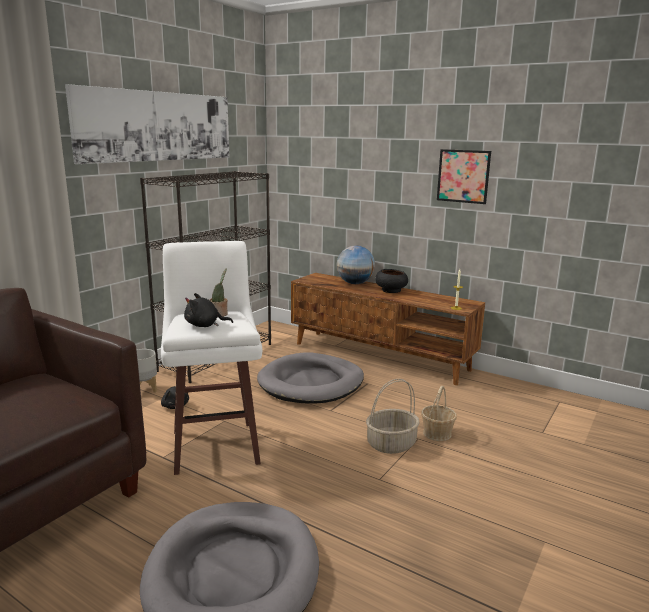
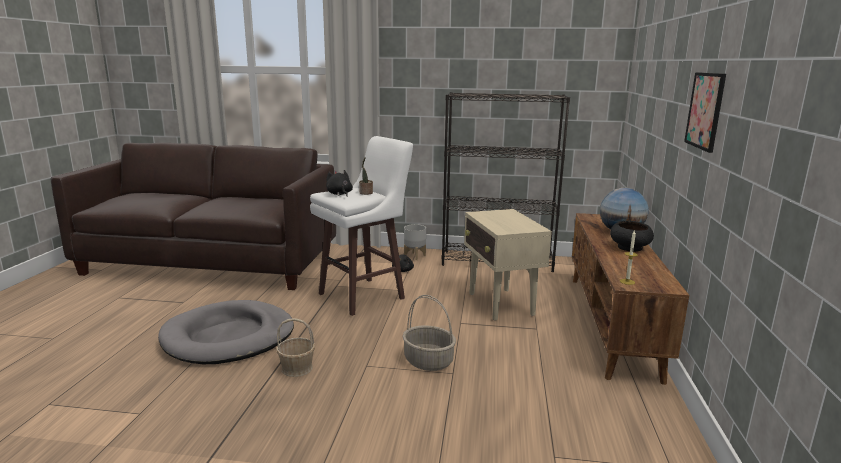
camera: 65 degrees right, 0 degrees up
(158, 126) = (480, 51): picture -> none
(311, 383) = (501, 304): grey dog bed -> beige side table
(437, 433) = (474, 382): basket -> basket (297, 368)

